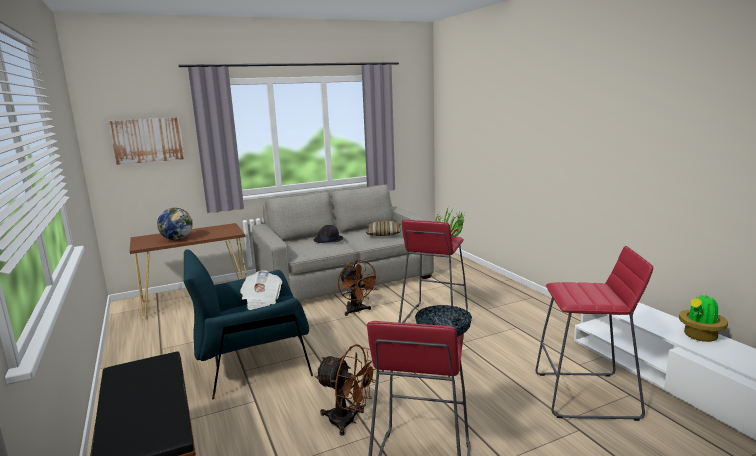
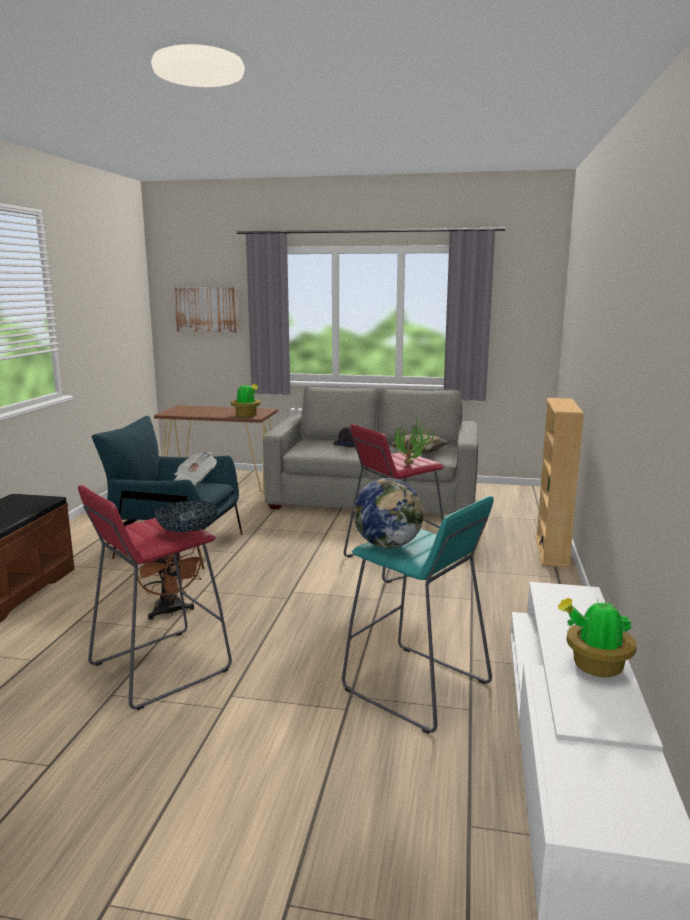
camera: 35 degrees right, 0 degrees up
(177, 239) = (203, 413): globe -> globe (388, 545)
(224, 233) = (247, 415): none -> potted plant
(357, 311) = (333, 530): brown fan -> none
(504, 282) = (551, 551): none -> beige bookcase
(586, 395) = (416, 687): red stool -> turquoise stool

